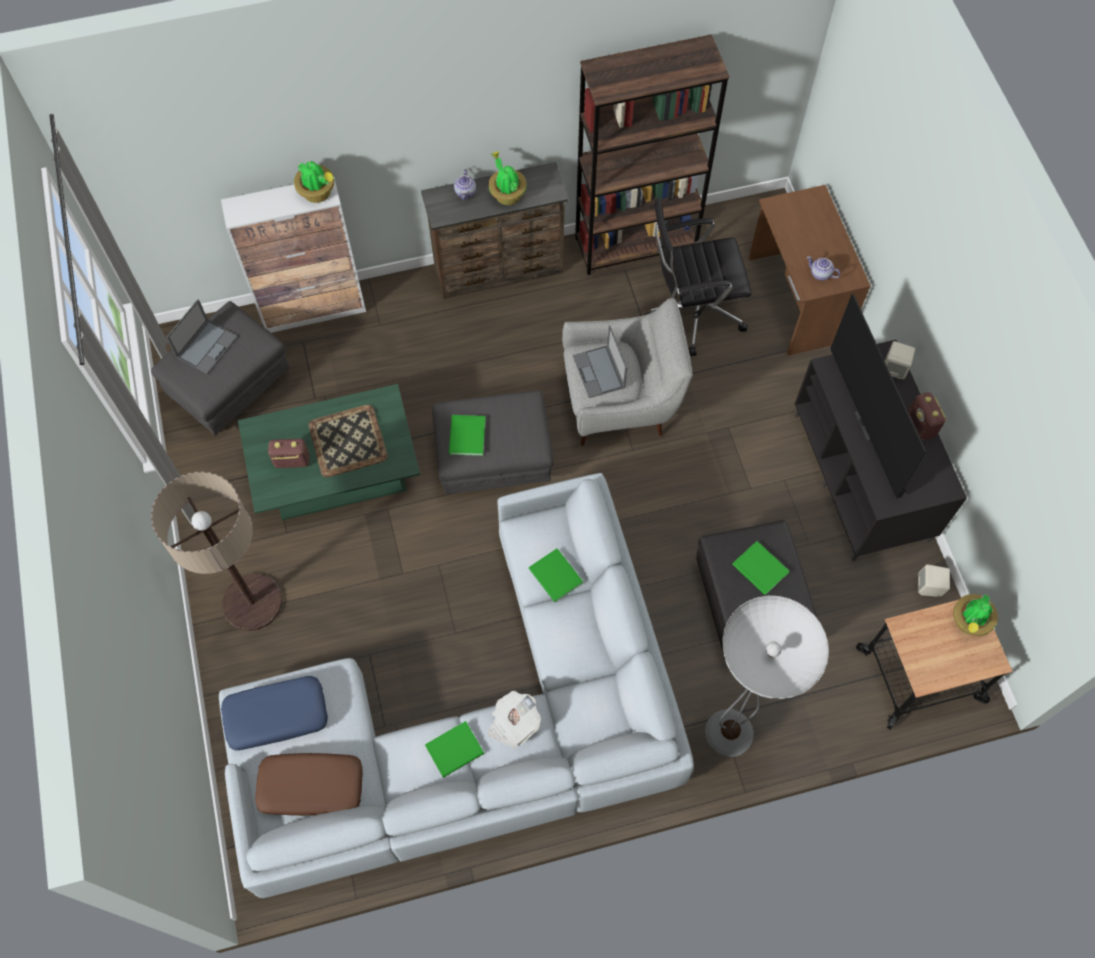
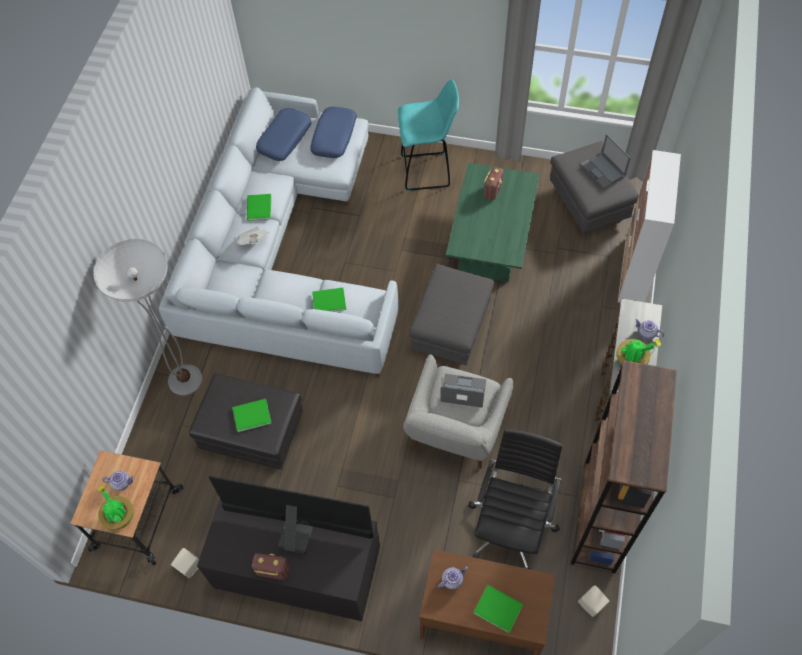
camera: 120 degrees right, 5 degrees down
(252, 602) = (427, 171): floor lamp -> turquoise stool
(311, 787) = (284, 139): brown pillow -> blue pillow
(318, 193) = (660, 209): potted plant -> none
(348, 440) = (492, 225): tray -> none
(466, 437) = (454, 285): green book -> green book (497, 607)
(894, 369) = (331, 581): beige speaker -> beige speaker (591, 605)
(934, 645) = (122, 482): none -> teapot

